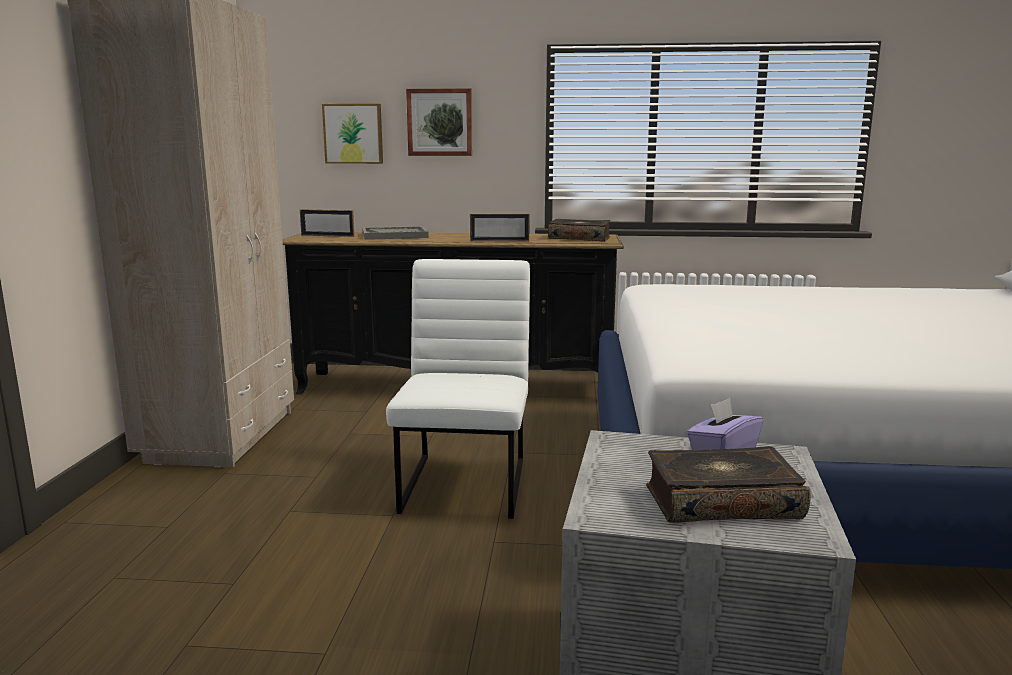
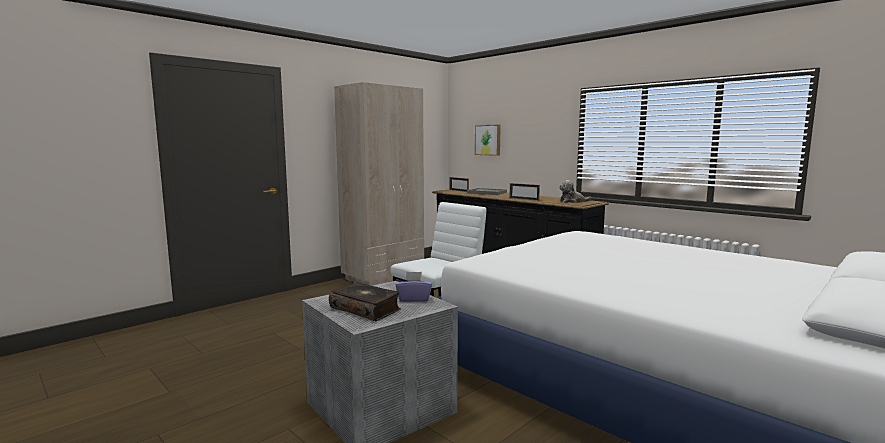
camera: 40 degrees right, 5 degrees down
(440, 122) = (526, 133): picture -> none
(579, 238) = (572, 201): book -> plush toy

